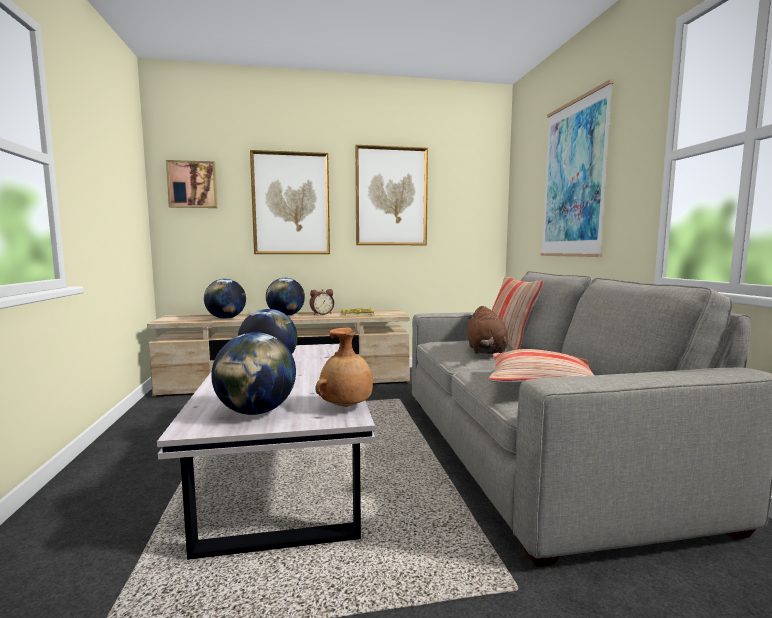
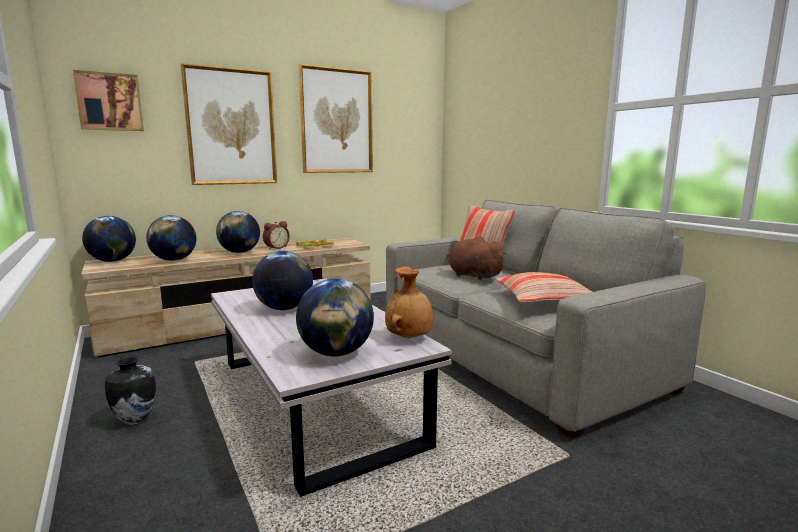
camera: 20 degrees left, 5 degrees up
(132, 453) = (135, 420): none -> vase
(182, 316) = (112, 261): none -> globe
(486, 351) = (472, 275): brown plush toy -> brown plush toy turned 150 degrees clockwise
(574, 179) = (519, 115): picture -> none

